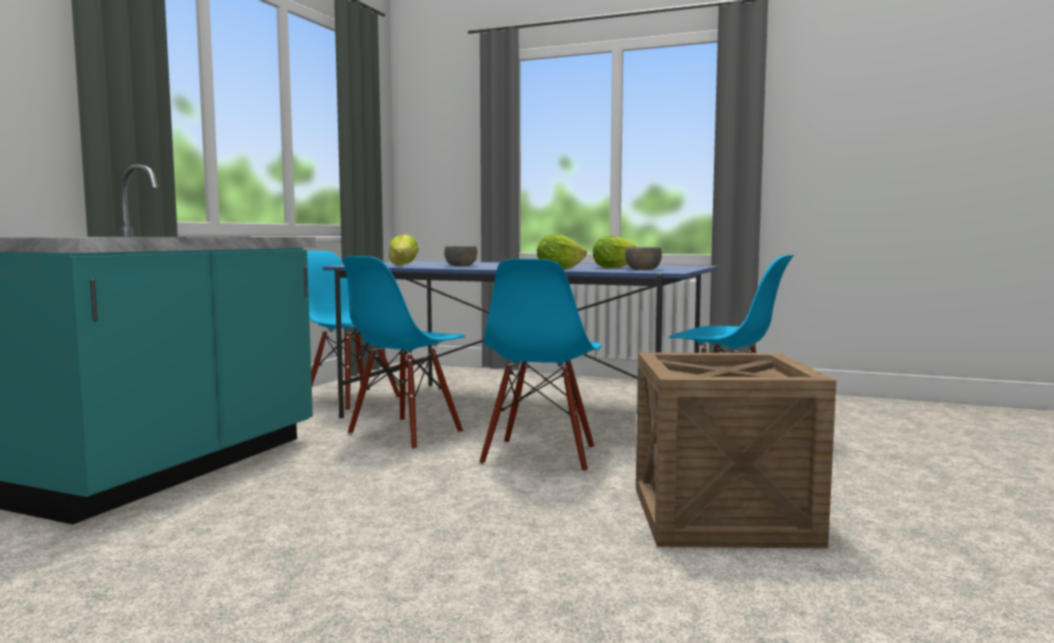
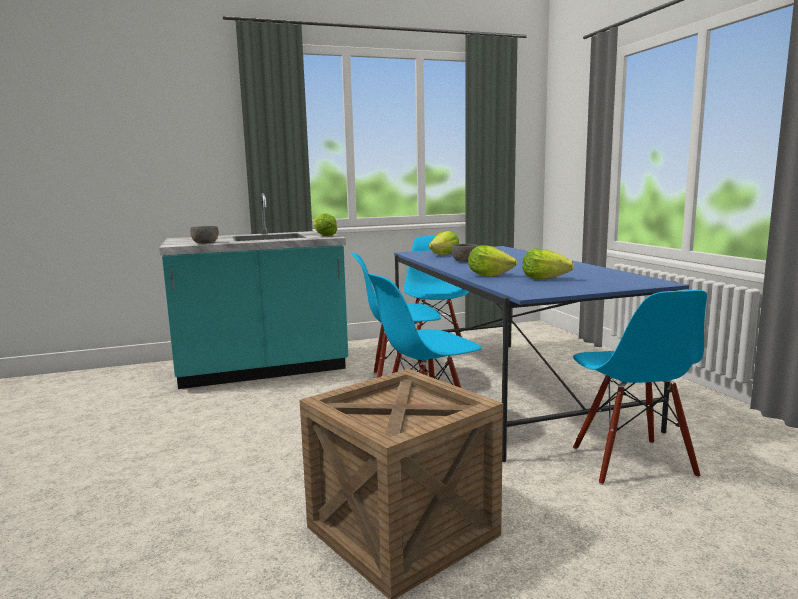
camera: 50 degrees right, 5 degrees up
(265, 236) = (324, 236): none -> lettuce
(643, 270) = (537, 286): grey bowl -> grey bowl (205, 243)

